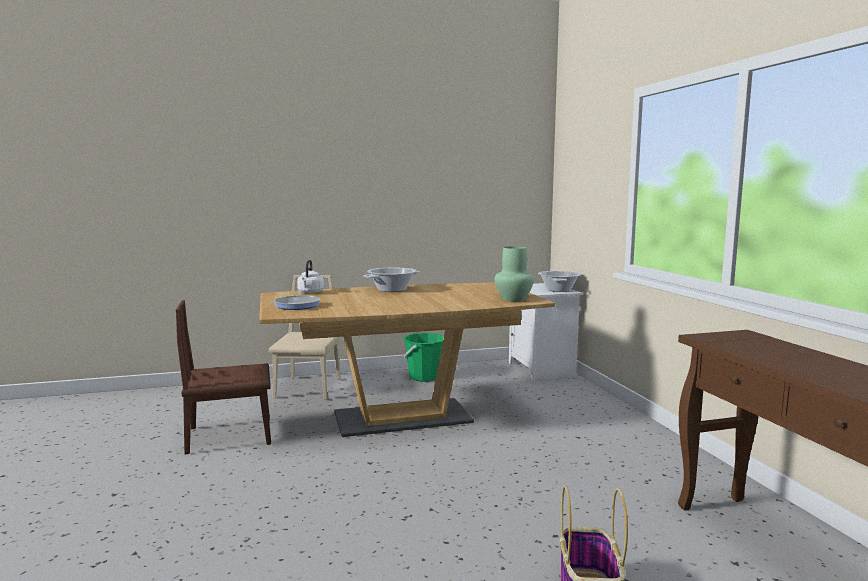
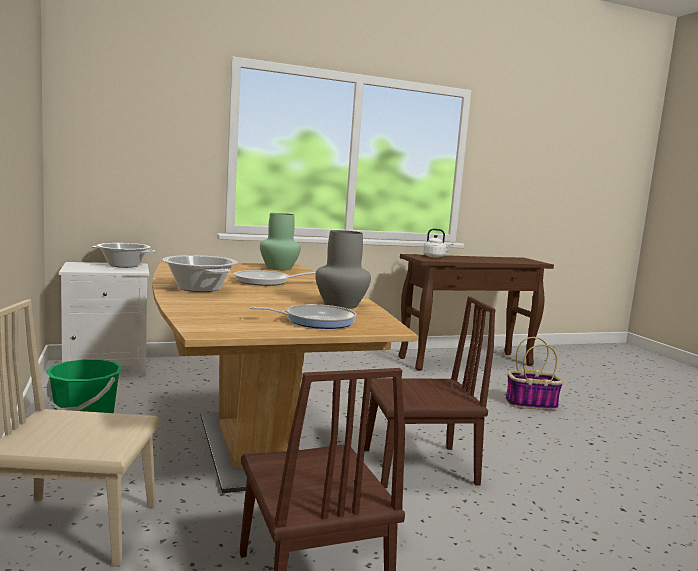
camera: 95 degrees left, 0 degrees up
(310, 292) = (202, 316): white kettle -> white kettle (435, 256)
(351, 309) = (340, 305): none -> grey vase
(365, 478) = (418, 466): none -> brown chair
(433, 298) = (267, 282): none -> frying pan

